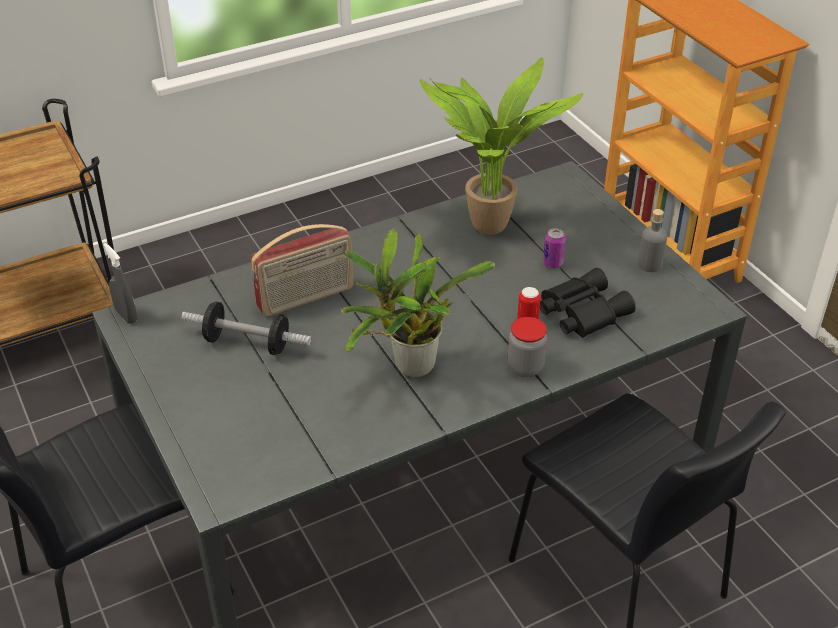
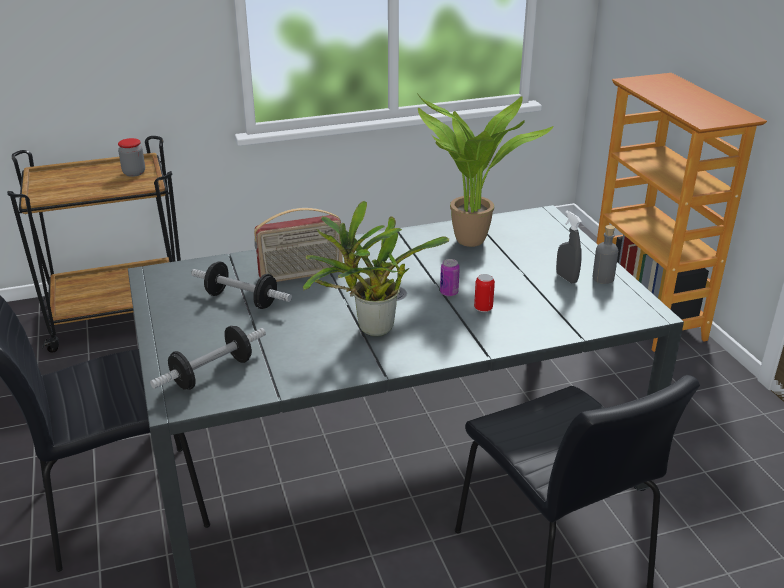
camera: 10 degrees right, 10 degrees down
(126, 316) = (152, 273): grey spray bottle -> grey spray bottle (566, 278)
(247, 451) = (212, 373): none -> dumbbell
(525, 367) = (472, 339): jar -> jar (134, 173)
(553, 263) = (517, 270): can -> can (449, 293)
(581, 311) = (533, 304): black binoculars -> none

